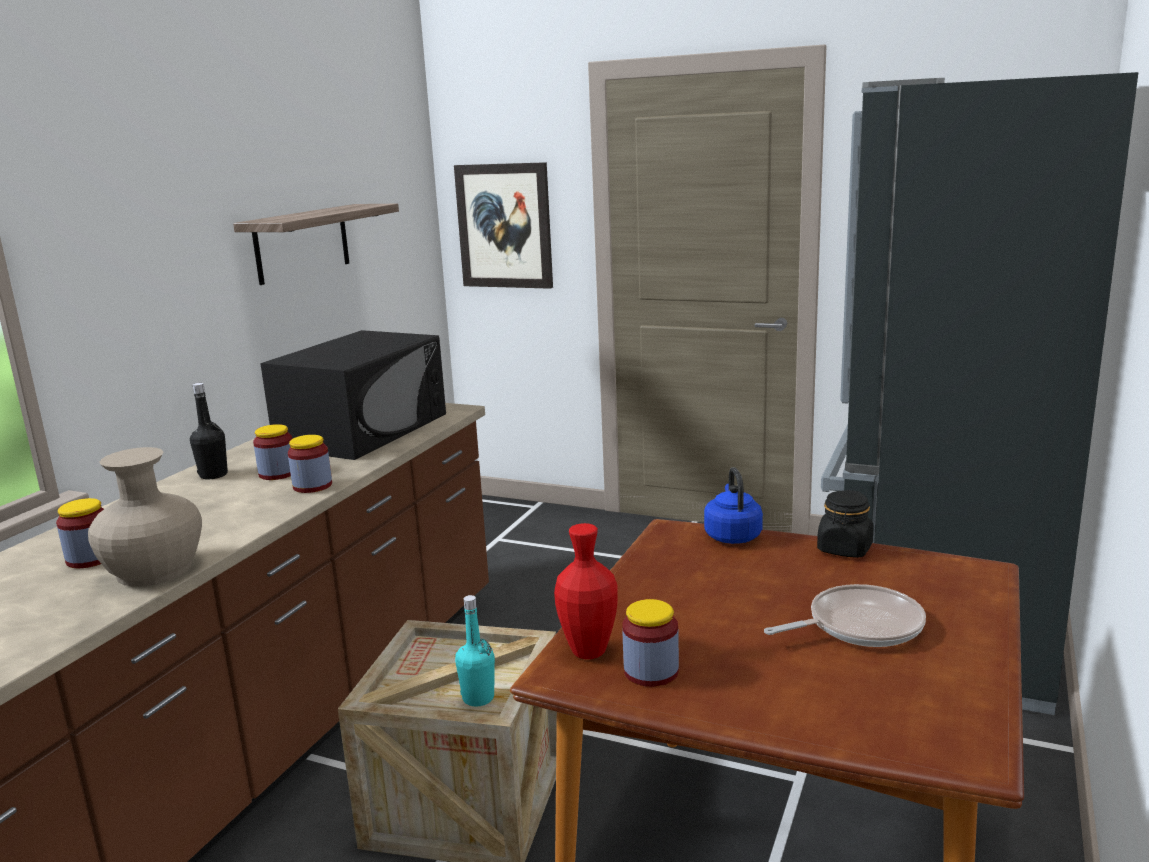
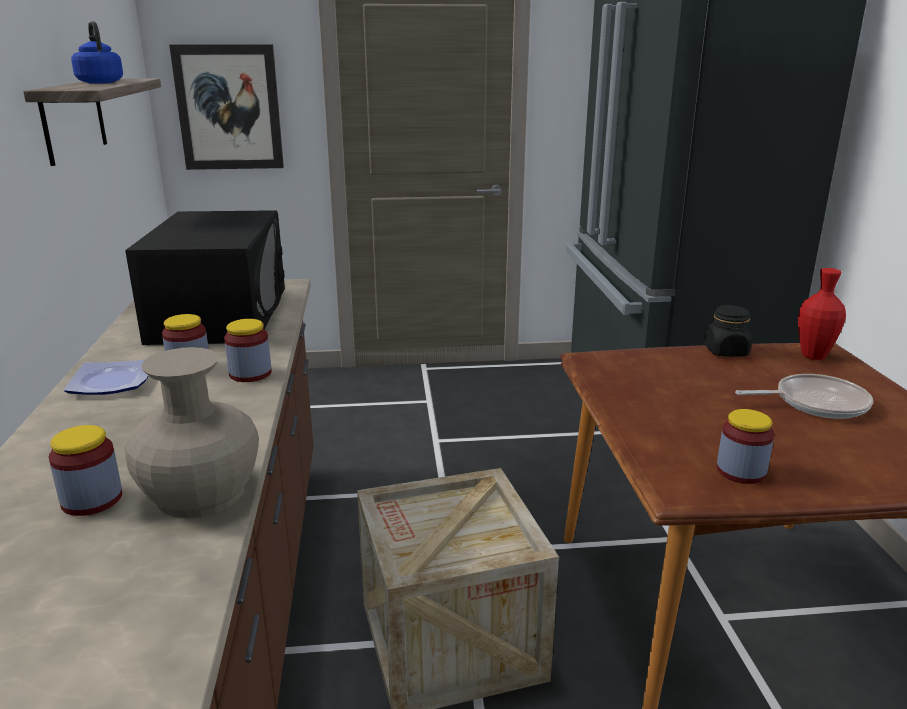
camera: 30 degrees left, 5 degrees up
(213, 475) = (110, 382): black bottle -> plate
(478, 698) = (494, 541): turquoise bottle -> none
(588, 651) = (674, 468): red vase -> red vase (813, 356)
(732, 535) = (639, 355): blue kettle -> blue kettle (100, 82)
(859, 626) = (815, 403): frying pan -> frying pan turned 45 degrees clockwise

